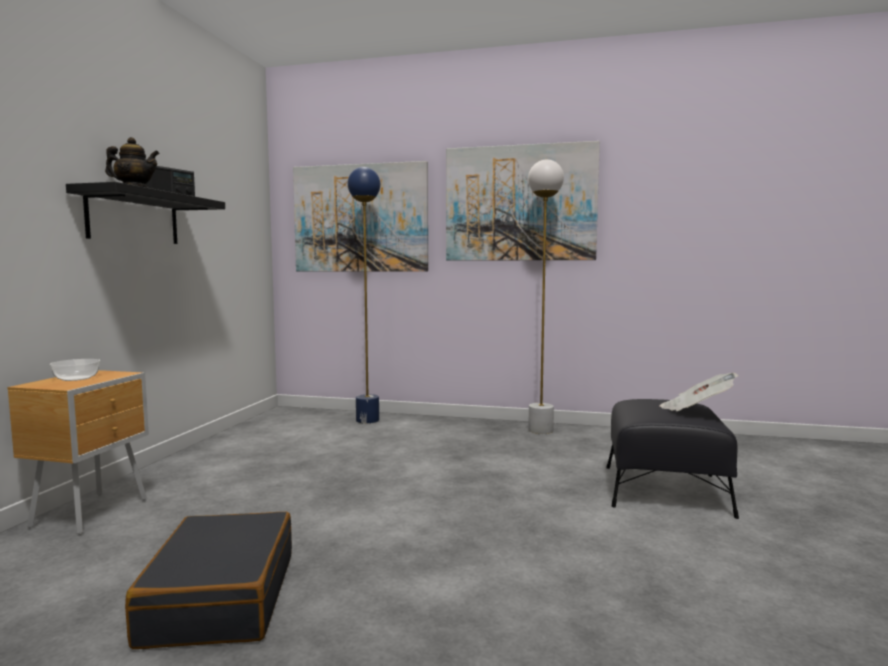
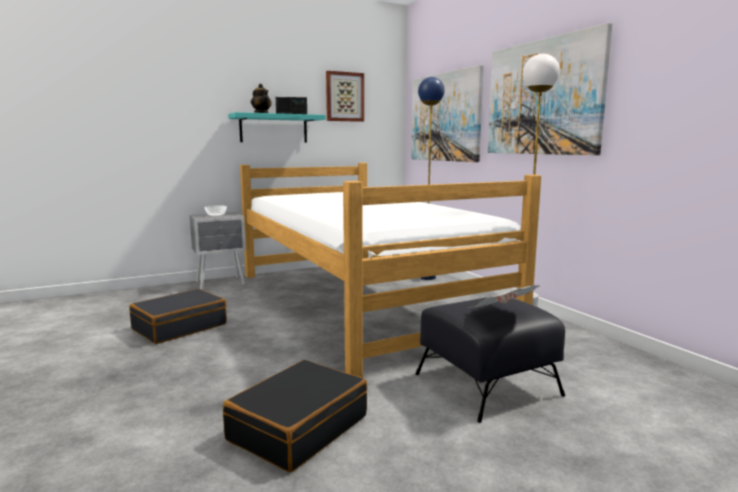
camera: 50 degrees right, 5 degrees up
(93, 512) = (222, 283): brown nightstand -> grey nightstand
(134, 218) = (273, 128): black shelf -> turquoise shelf
(215, 178) = (344, 97): none -> picture
(375, 465) = (360, 302): none -> bed
(692, 604) = (298, 428): none -> black suitcase

